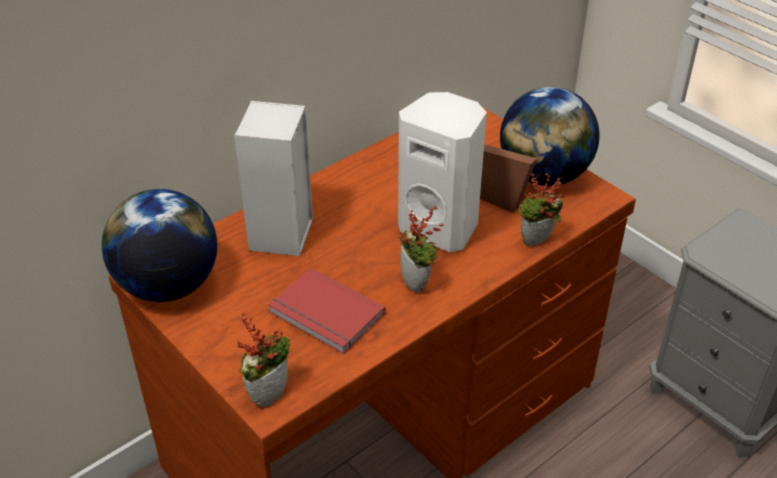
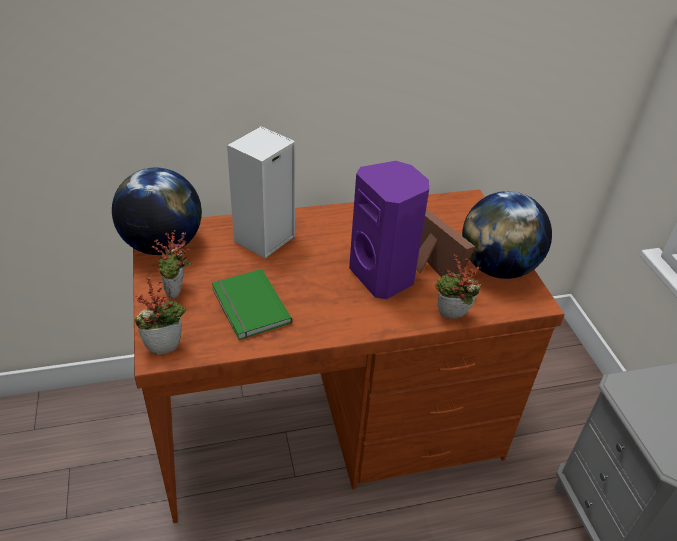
camera: 25 degrees right, 0 degrees up
(325, 315) = (248, 307): red book -> green book
(418, 283) = (334, 311): potted plant -> potted plant (177, 293)
(440, 227) = (384, 276): white speaker -> purple speaker

